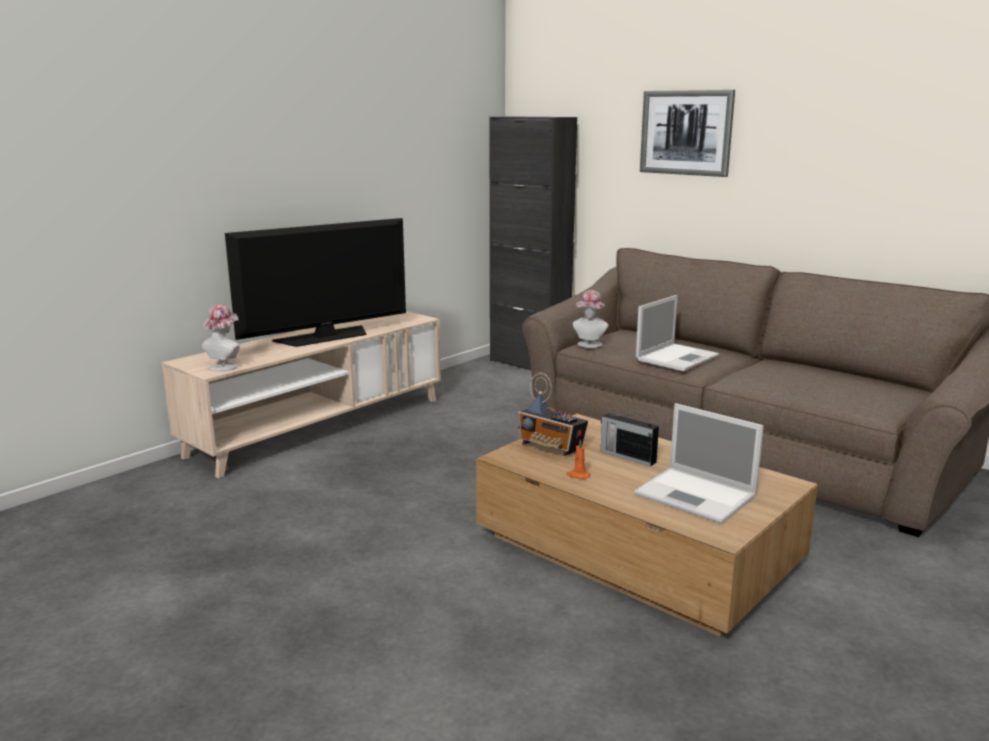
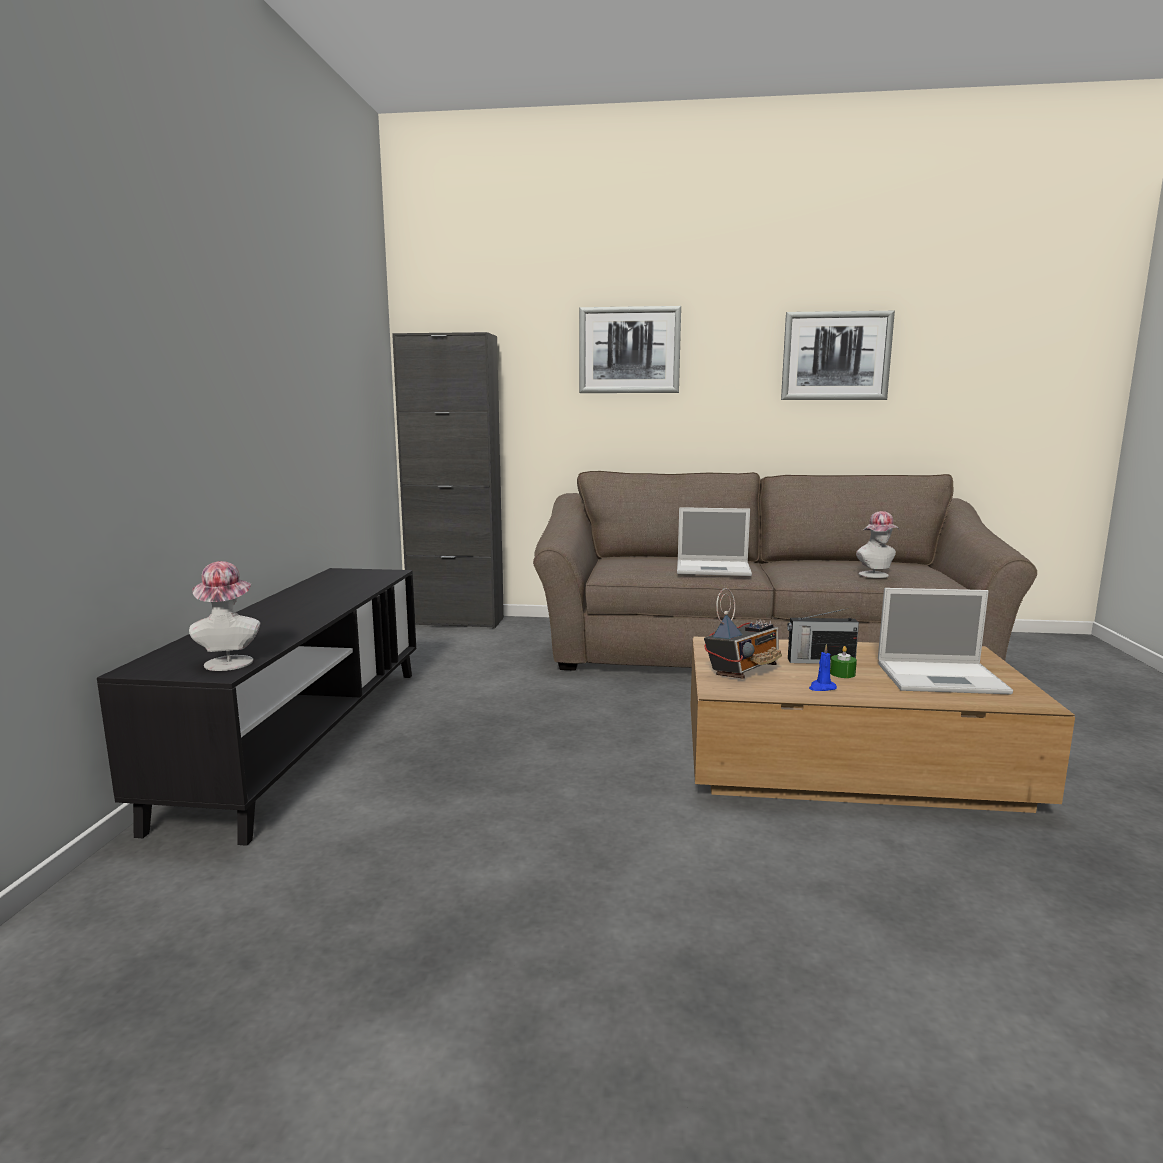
camera: 35 degrees left, 5 degrees down
(319, 427) = (304, 738): beige tv stand -> black tv stand
(325, 337) = (309, 606): television -> none
(551, 448) = (743, 670): radio -> radio turned 45 degrees counterclockwise
(578, 475) = (822, 688): orange candle -> blue candle
(589, 345) = (615, 571): hat -> hat (876, 575)
(620, 470) = (842, 674): none -> green candle
(678, 357) = (714, 569): laptop -> laptop turned 90 degrees clockwise
(891, 146) = (836, 356): none -> picture

